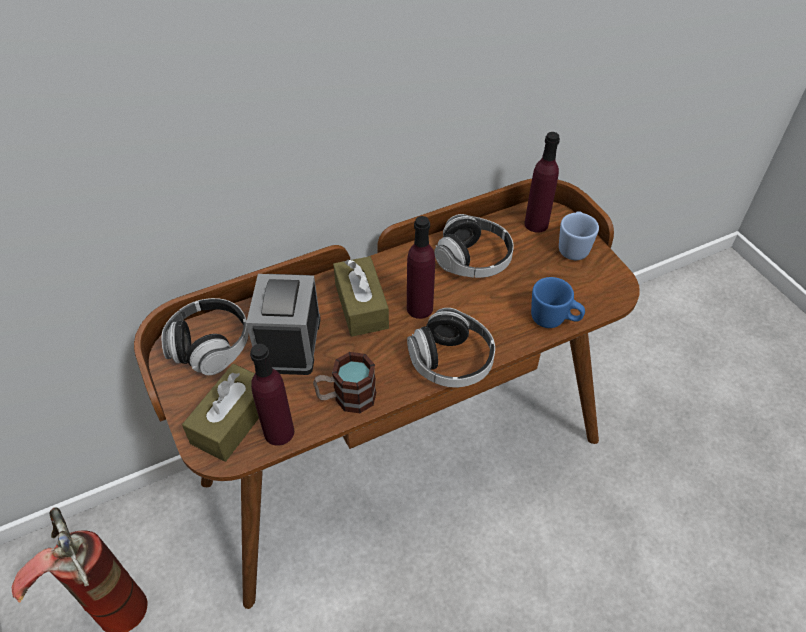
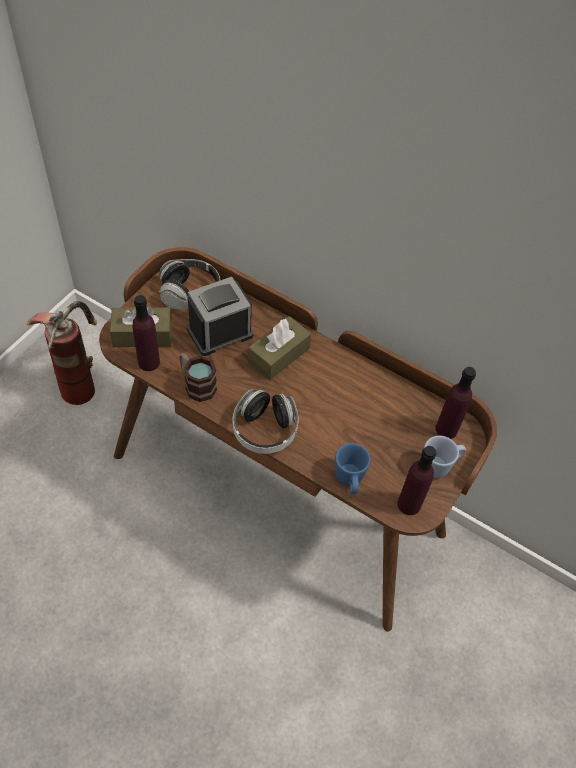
camera: 55 degrees right, 5 degrees up
(419, 308) = (301, 390): purple bottle -> purple bottle (409, 504)
(473, 260) = (373, 403): headphones -> none

